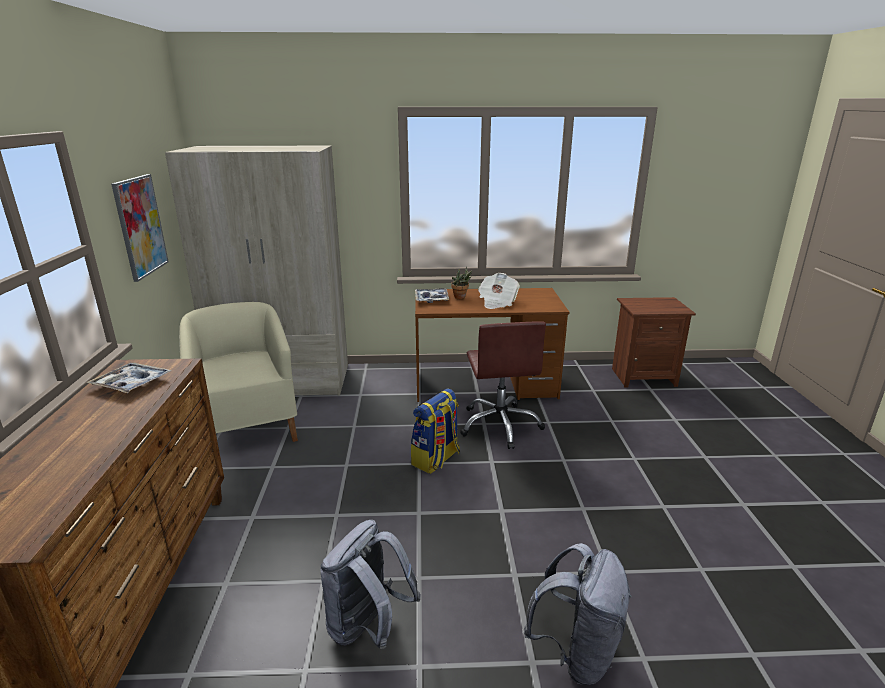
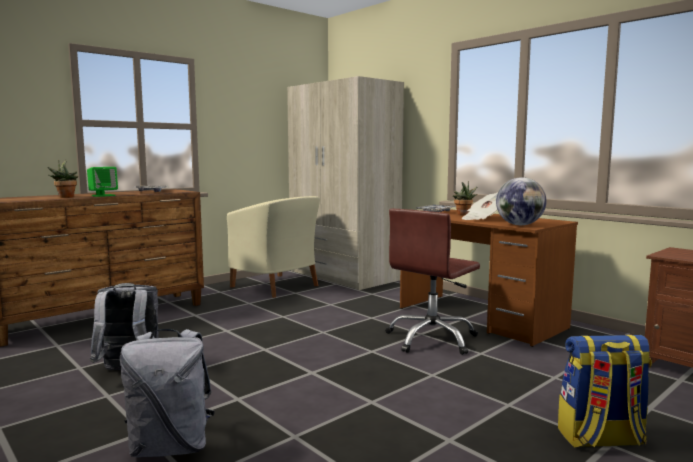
camera: 50 degrees right, 15 degrees down
(72, 461) = (65, 197): none -> potted plant
(116, 428) = (103, 195): none -> green speaker
(140, 226) = (252, 129): picture -> none
(248, 427) = (277, 286): beige armchair -> beige armchair turned 105 degrees clockwise
(436, 459) = (337, 335): backpack -> backpack (600, 439)
(542, 306) = (519, 225): none -> globe

